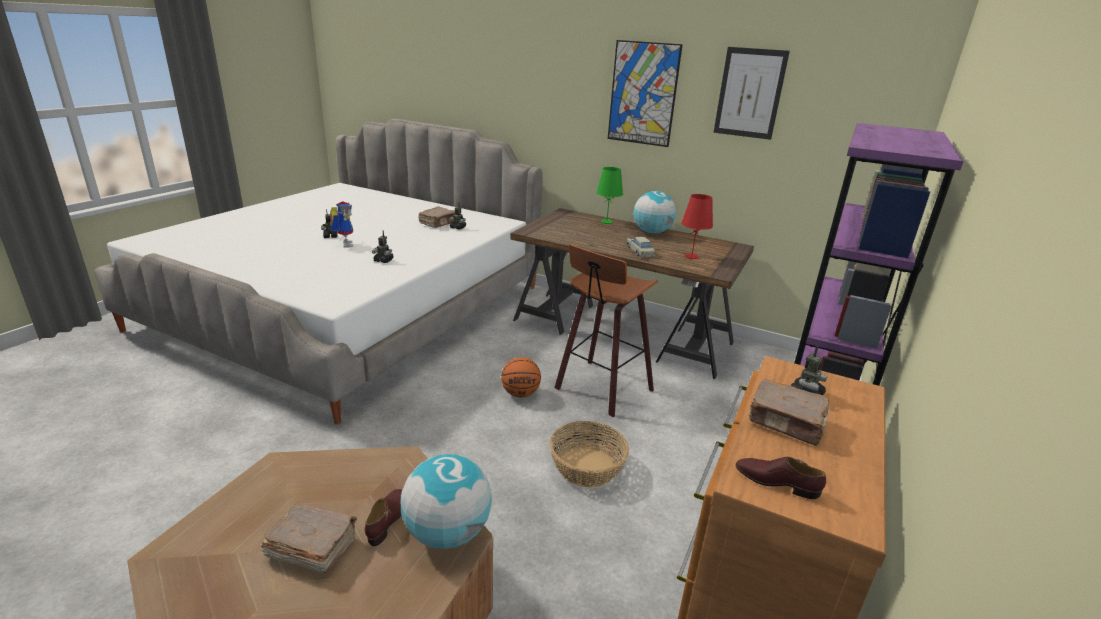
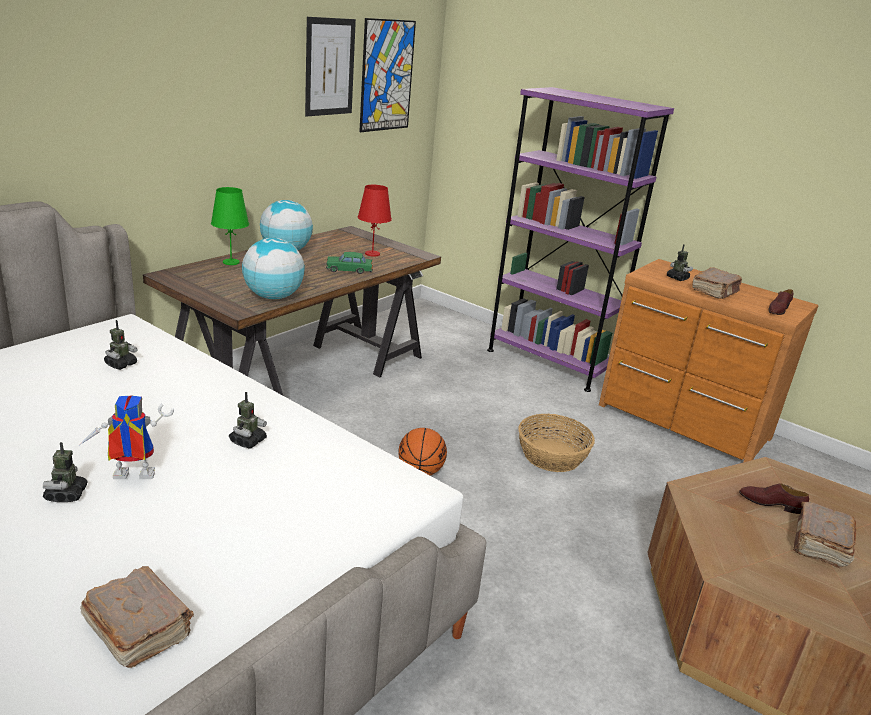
camera: 80 degrees left, 0 degrees up
(438, 223) = (81, 378): brown book -> brown book (138, 628)
(447, 533) = (772, 476): globe -> globe (273, 297)
(600, 389) = (424, 420): stool -> none
(640, 252) = (349, 270): beige toy car -> green toy car
(643, 94) = (229, 83): picture -> picture (387, 76)

